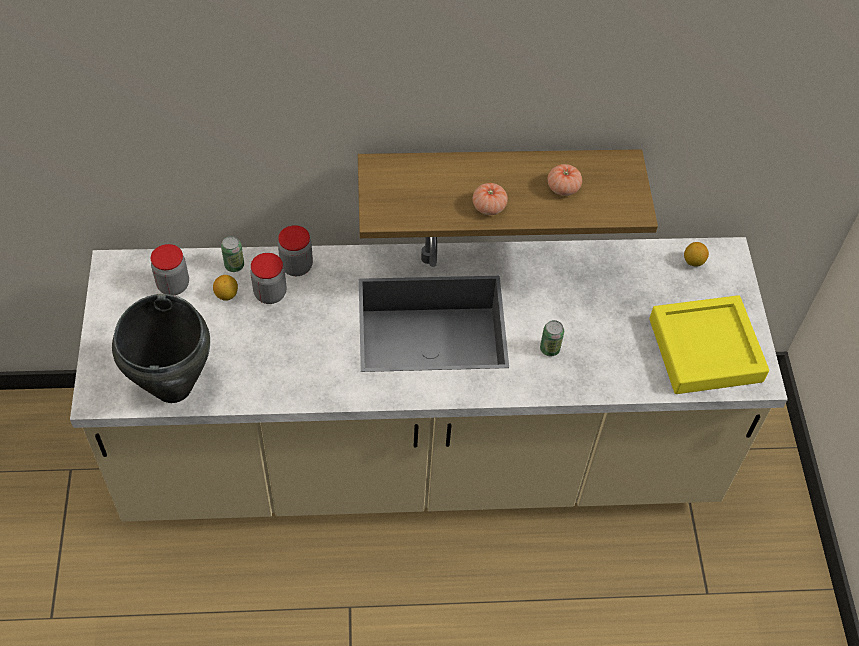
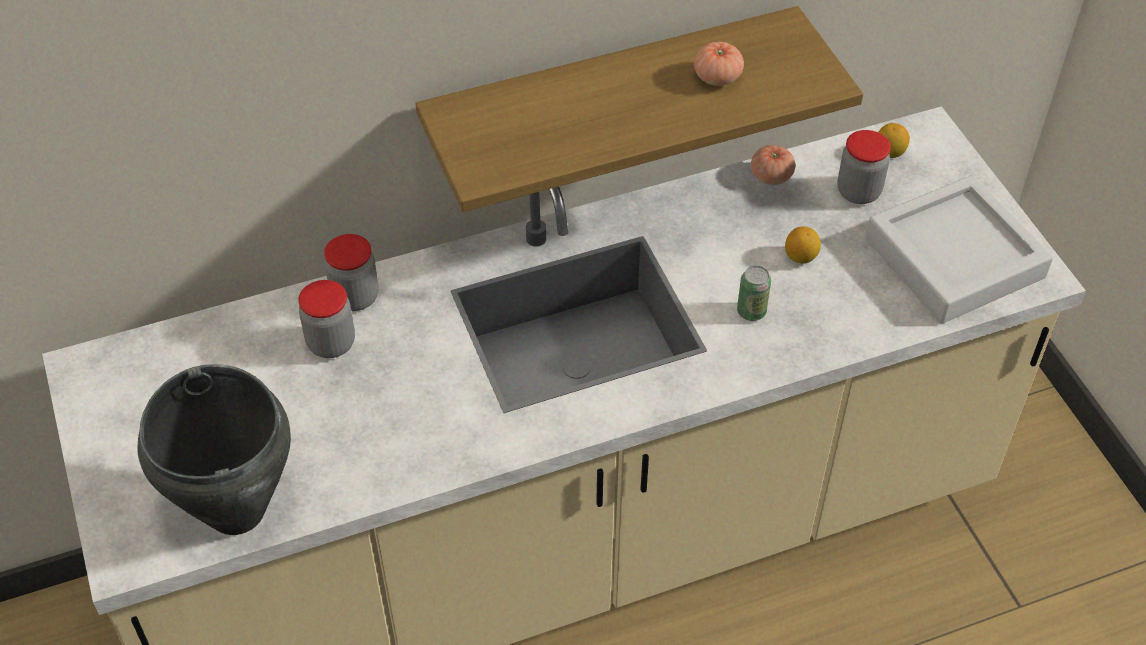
camera: 15 degrees left, 5 degrees down
(173, 285) = (183, 369): jar -> jar (858, 192)
(227, 295) = (268, 362): lemon -> lemon (801, 257)
(234, 265) = (264, 319): can -> none
(489, 207) = (628, 125): tomato -> tomato (771, 176)
(705, 350) = (954, 258): yellow tray -> grey tray

